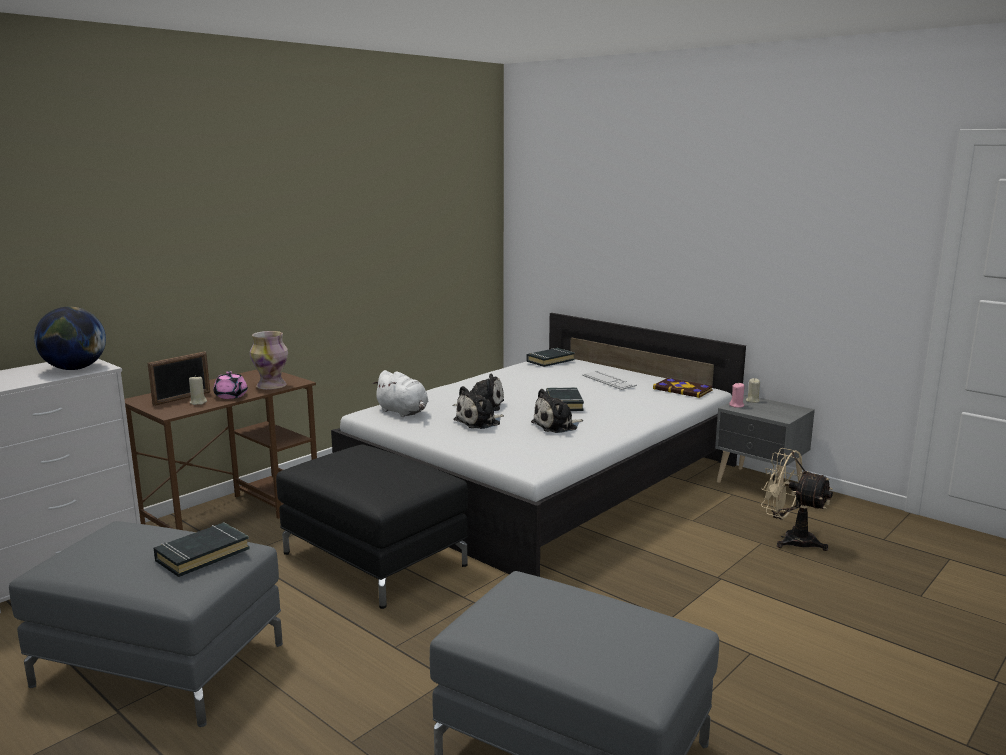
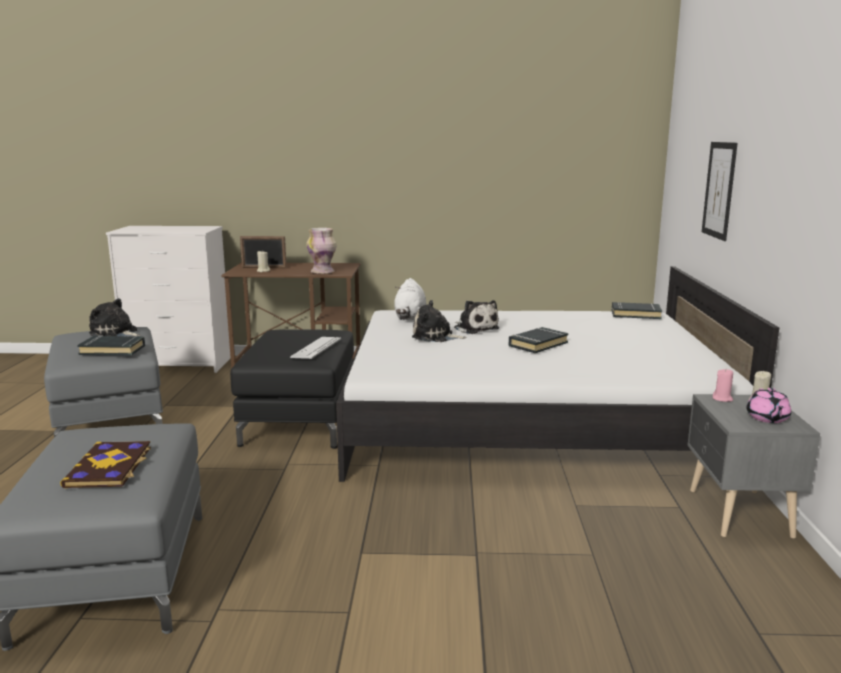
camera: 50 degrees right, 0 degrees up
(74, 369) = (189, 230): globe -> none
(231, 396) = (287, 272): pink teapot -> pink teapot (767, 418)
(557, 426) = (480, 356): plush toy -> plush toy (115, 333)
(608, 381) = (640, 341): keyboard -> keyboard (316, 348)
(623, 245) = (719, 190): none -> picture
(683, 389) = (696, 368): book -> book (110, 467)
(790, 539) = (633, 569): beige fan -> none

